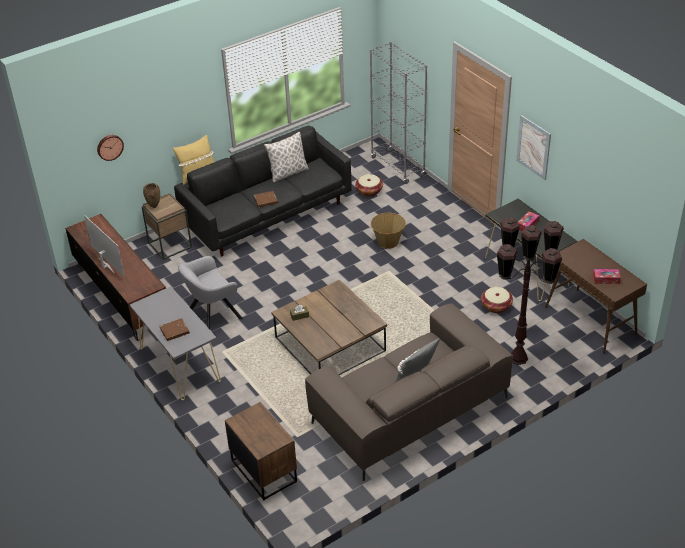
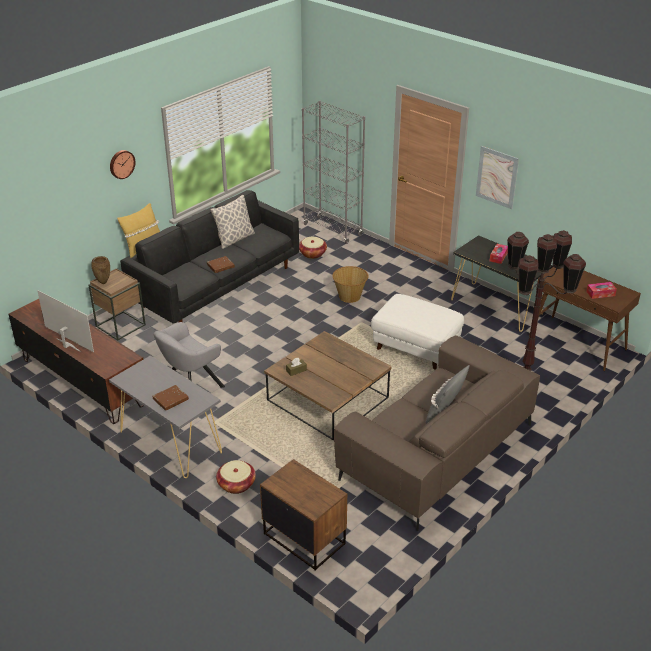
camera: 15 degrees left, 5 degrees down
(109, 147) = (52, 218): wall clock -> wall clock (121, 164)
(431, 303) = (416, 347): none -> white ottoman
(496, 306) = (481, 341): basket -> basket (236, 484)

